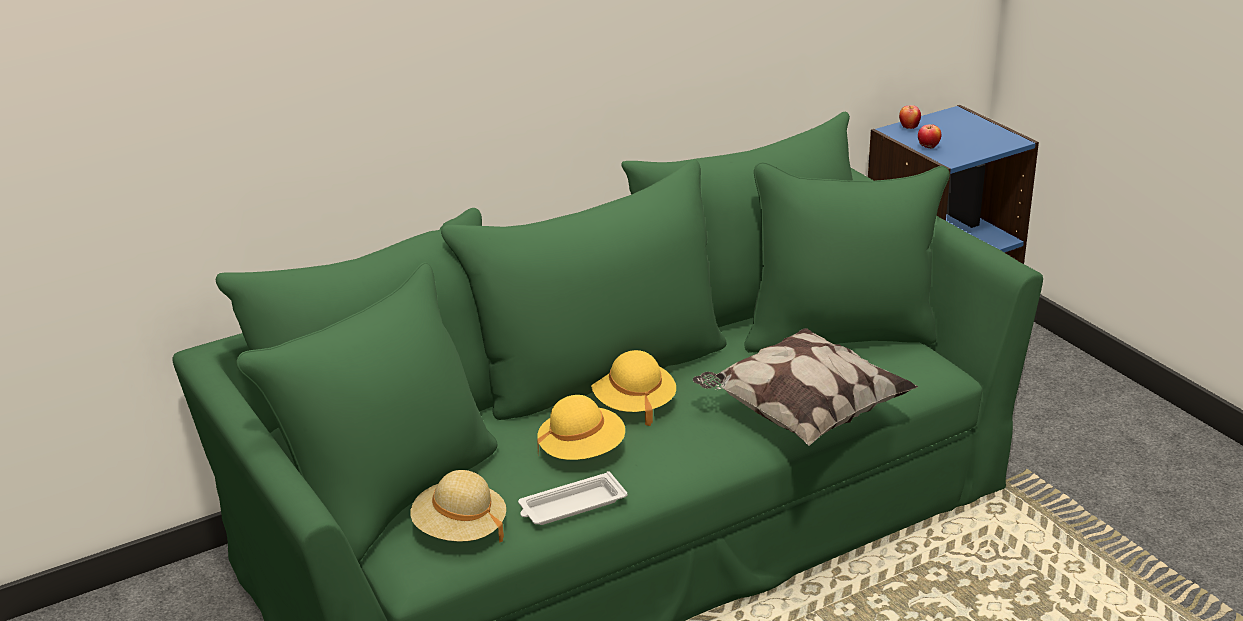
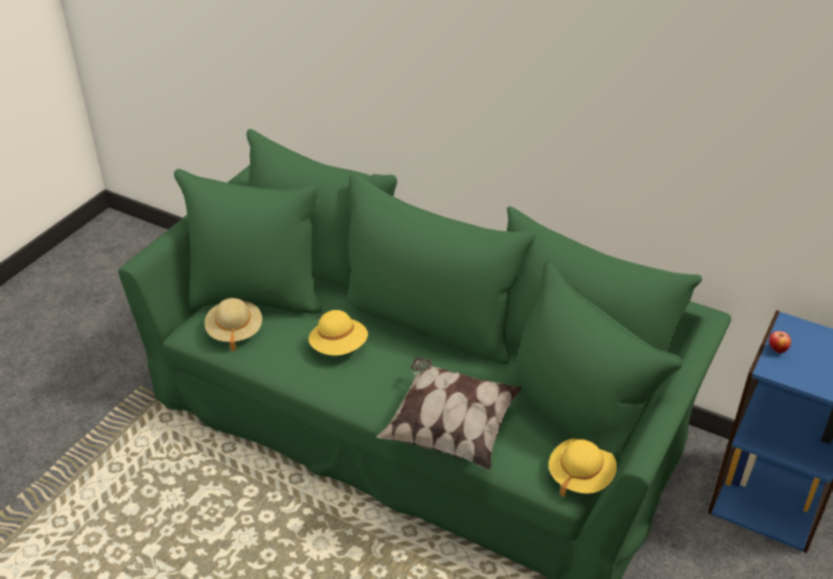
camera: 60 degrees right, 10 degrees up
(570, 506) = (281, 364): white tray -> none
(633, 404) = (405, 348): yellow hat -> yellow hat (580, 476)
(909, 128) = (802, 329): apple -> none

